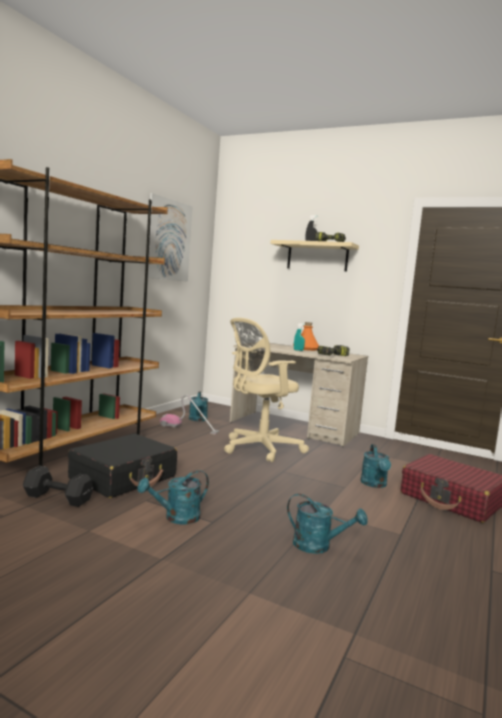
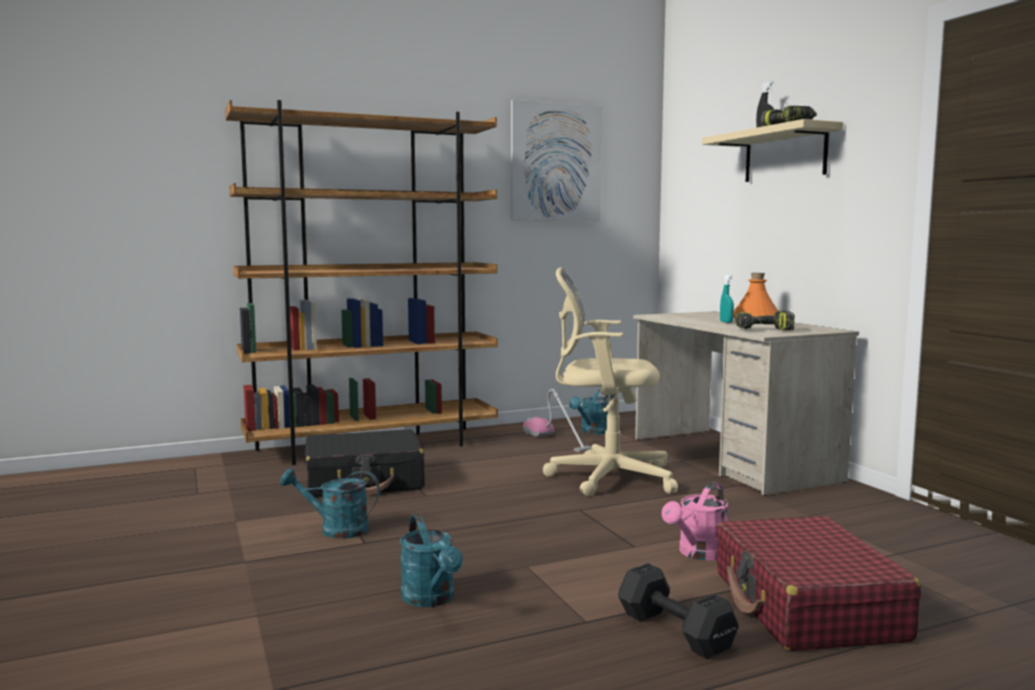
camera: 40 degrees right, 0 degrees up
(57, 498) = (266, 487): black dumbbell -> black dumbbell (673, 630)
(374, 484) = (698, 554): turquoise watering can -> pink watering can

